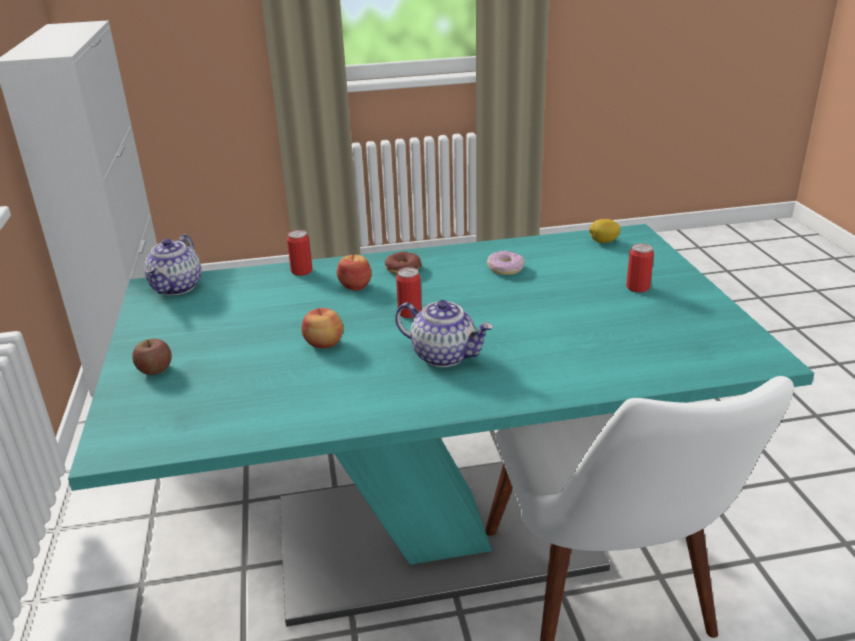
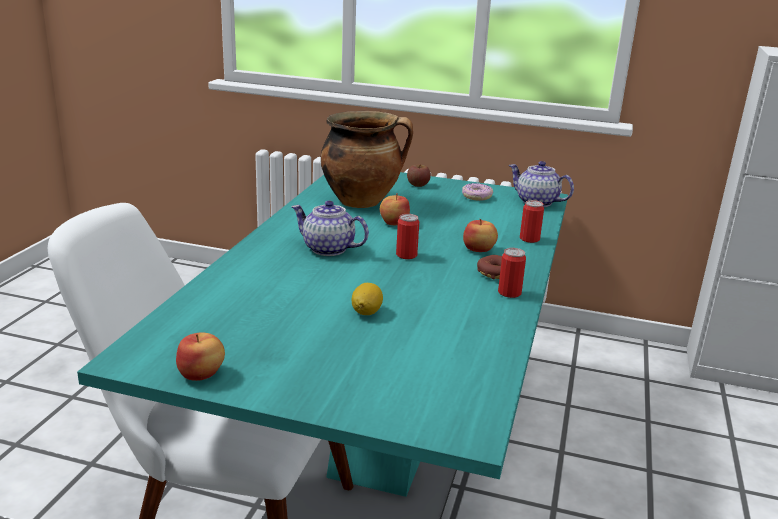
camera: 115 degrees right, 5 degrees down
(263, 386) = (363, 201): none -> cooking pot
(444, 355) = (327, 249): teapot -> teapot turned 60 degrees clockwise
(505, 268) = (448, 315): donut -> donut (476, 196)
(603, 242) = (464, 397): lemon -> lemon (366, 312)
(637, 287) = (327, 363): can -> can (509, 293)
(726, 322) = (202, 374): none -> apple

